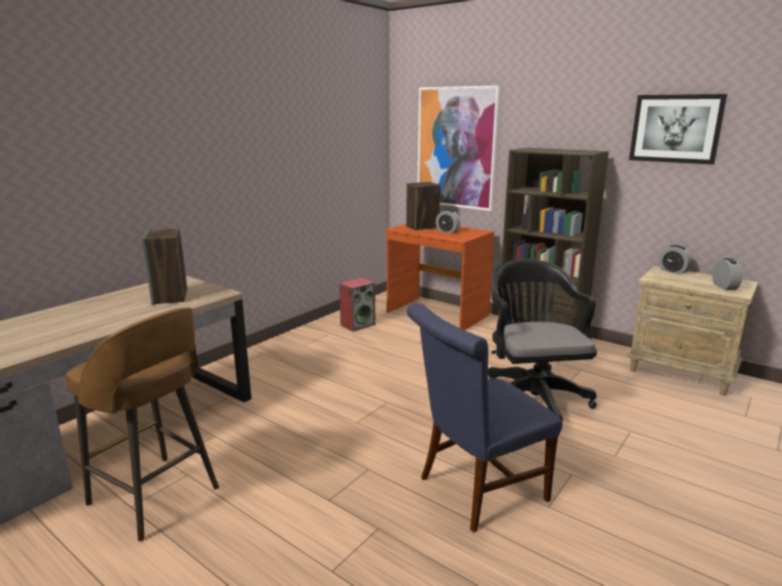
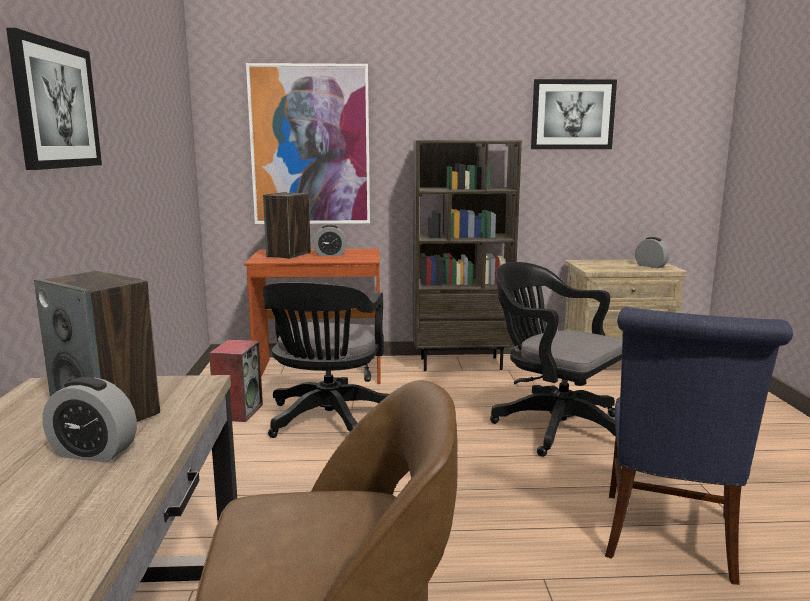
camera: 40 degrees left, 5 degrees down
(226, 136) = (56, 105): none -> picture
(393, 345) = (327, 422): none -> black office chair
(673, 271) = (590, 261): alarm clock -> alarm clock (94, 452)

